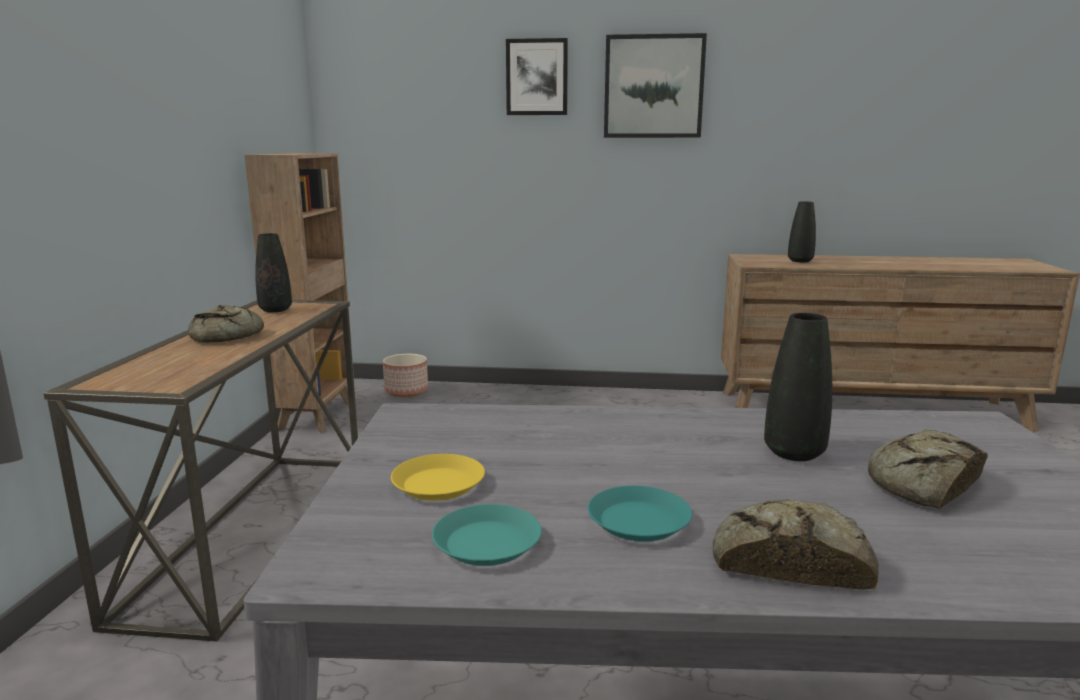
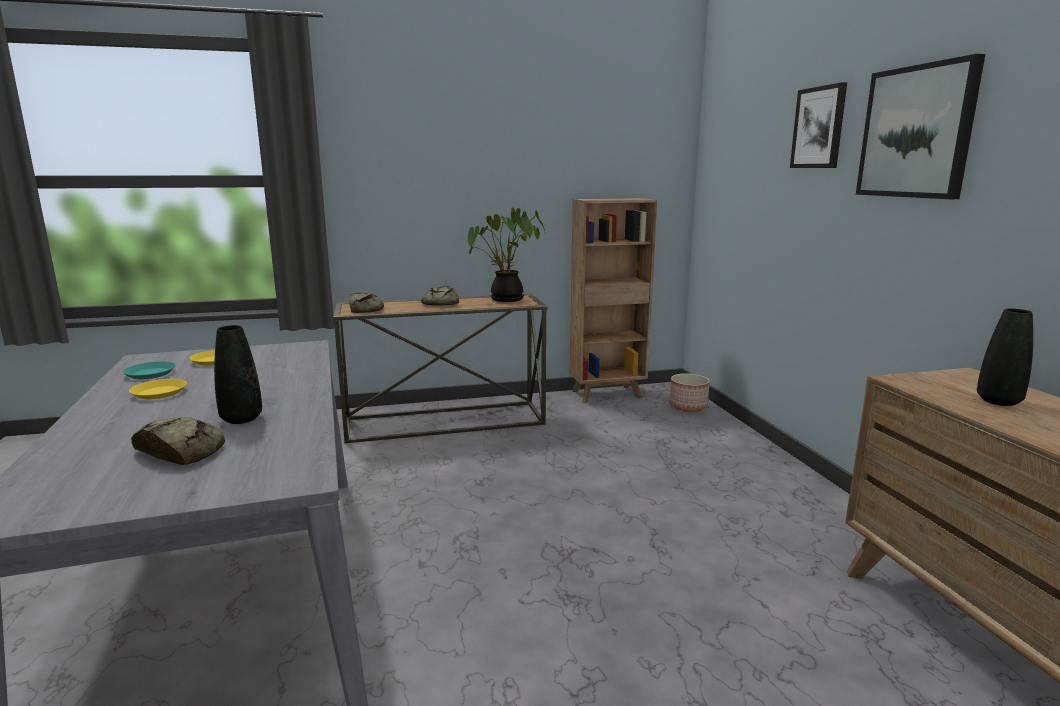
camera: 70 degrees right, 0 degrees up
(275, 310) = (505, 300): black vase -> potted plant
(639, 521) = (159, 393): turquoise plate -> yellow plate
(789, 561) = (102, 419): bread -> bread (365, 309)

